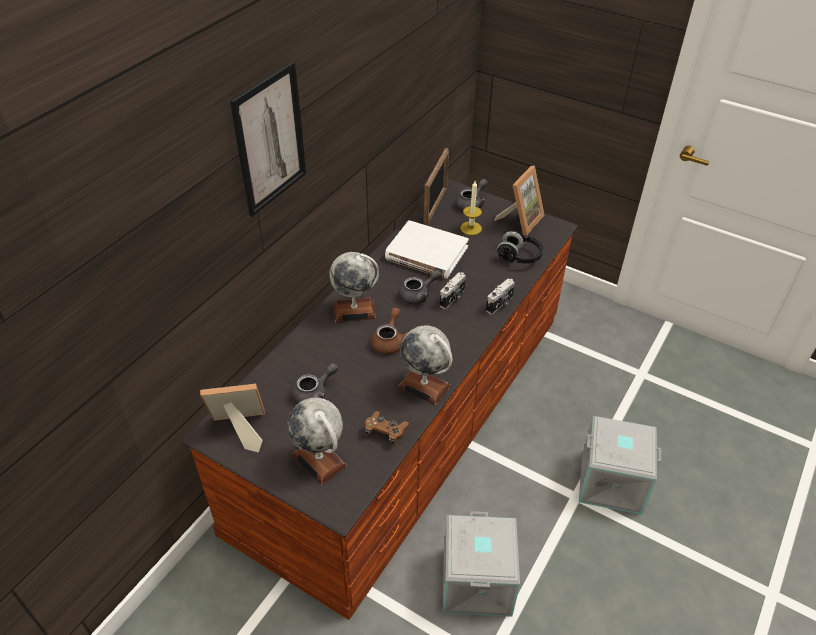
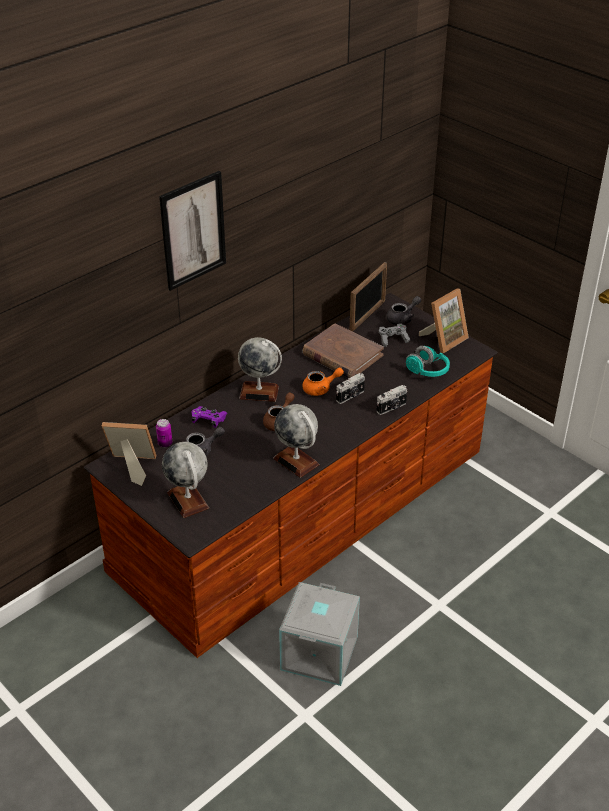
camera: 15 degrees right, 5 degrees down
(269, 392) = (165, 443): none -> can
(310, 354) = (208, 420): none -> purple game controller
(386, 432) = (250, 489): brown game controller -> none
(418, 295) = (320, 389): grey teapot -> orange teapot
(426, 253) = (342, 355): white book -> brown book
(471, 228) = (393, 339): candle -> grey game controller
(519, 257) = (427, 371): black headphones -> turquoise headphones
(611, 481) = (479, 599): grey storage box -> none

